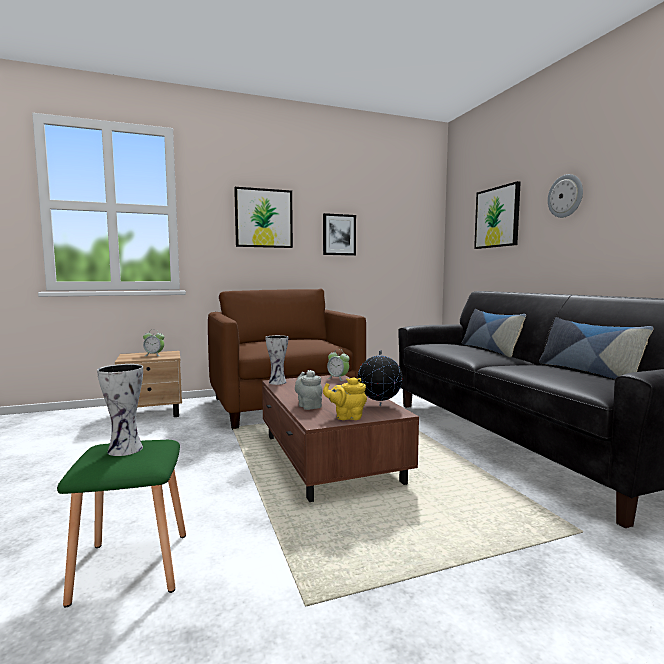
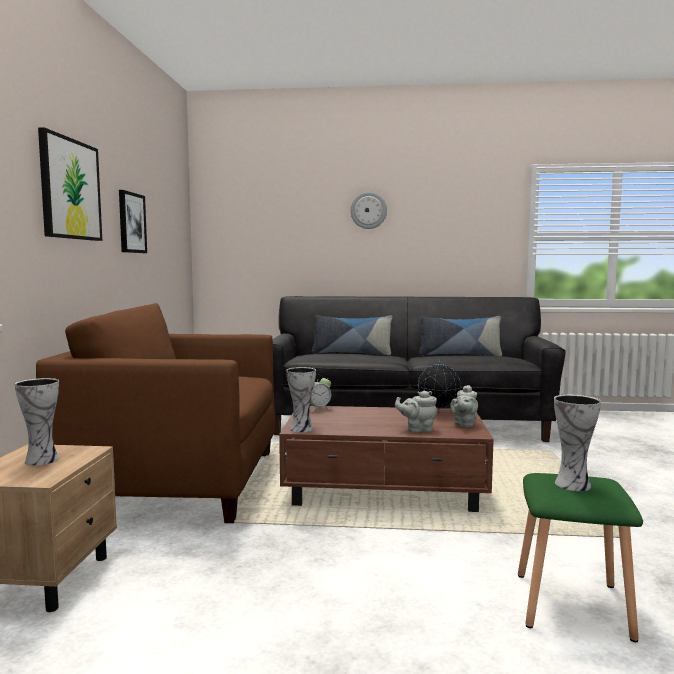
camera: 65 degrees left, 0 degrees up
(154, 355) = (42, 459): alarm clock -> vase
(347, 417) = (464, 424): yellow teapot -> grey teapot
(497, 217) = (284, 218): picture -> none

